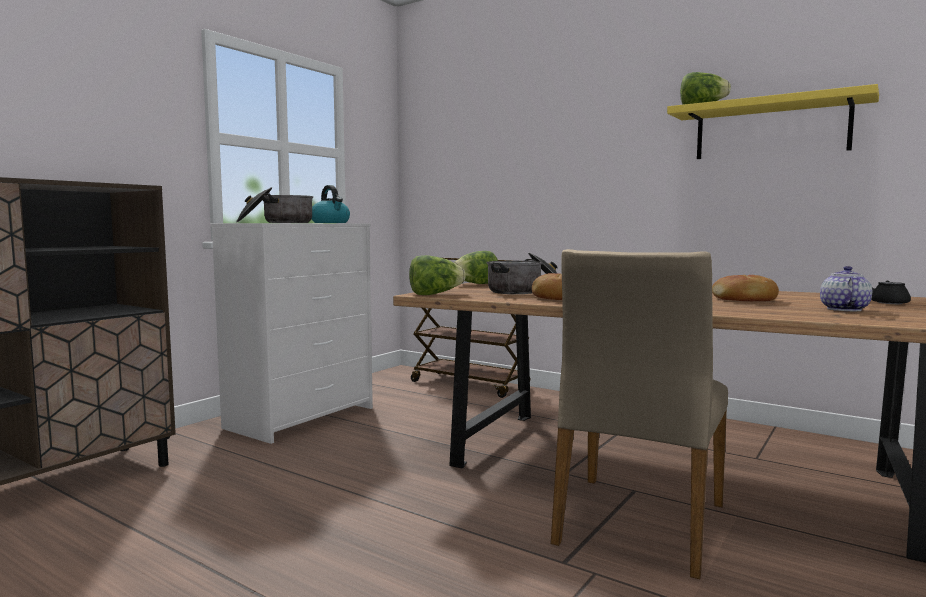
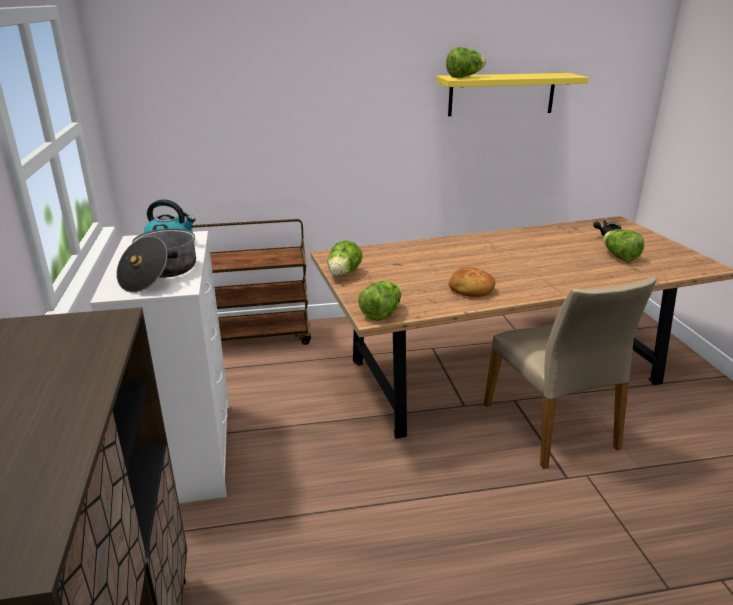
camera: 45 degrees left, 20 degrees up
(526, 291) = (418, 280): cooking pot -> none
(744, 300) = (555, 254): bread -> none
(843, 309) = (619, 257): teapot -> lettuce

